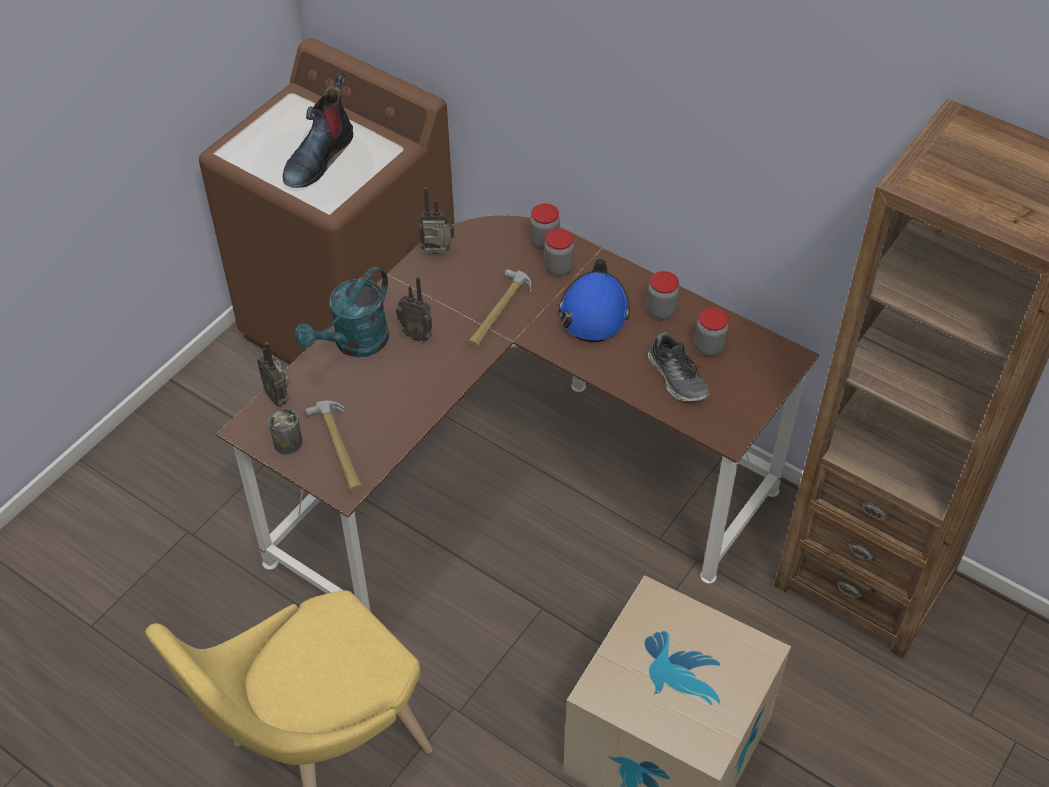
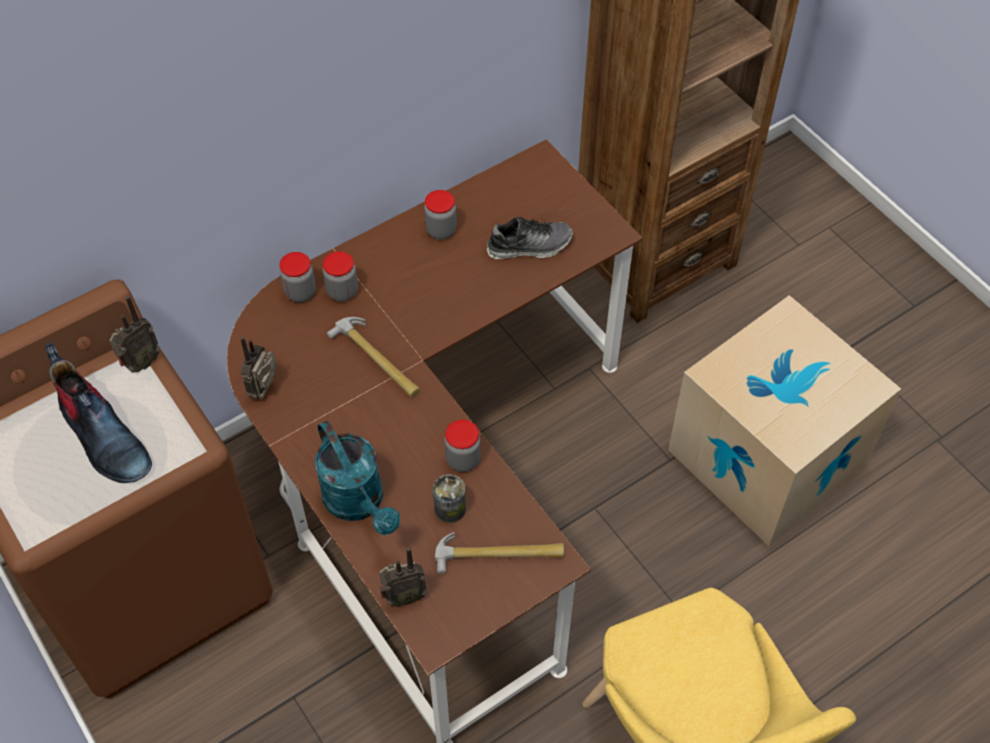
camera: 70 degrees left, 5 degrees up
(288, 443) = (472, 602): can -> can (450, 509)
(417, 334) = (373, 441): radio -> radio (140, 363)
(594, 312) = (416, 282): blue hard hat -> none
(709, 347) = (503, 211): jar -> jar (463, 459)

